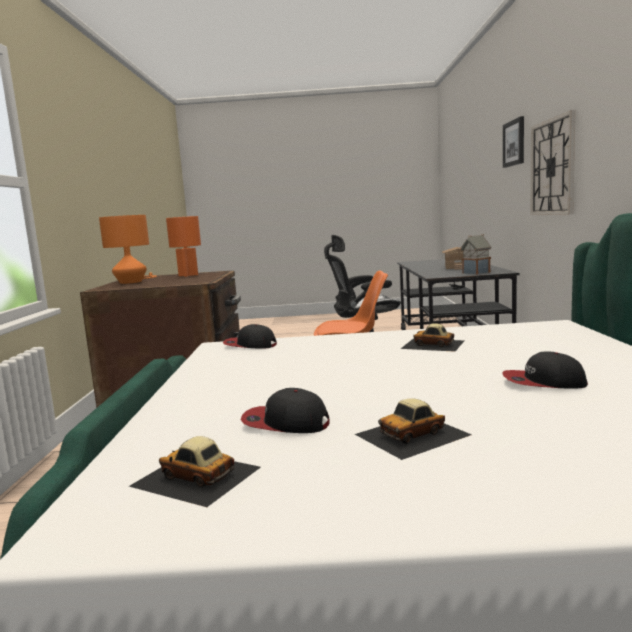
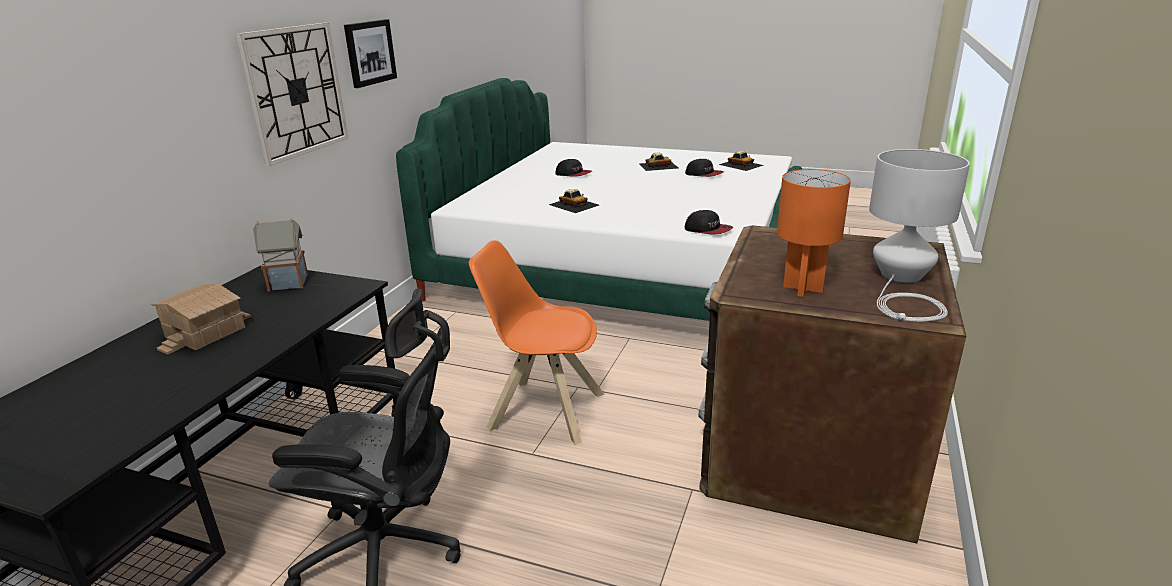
camera: 160 degrees left, 15 degrees up
(135, 280) = (904, 287): orange table lamp -> white table lamp
(514, 143) = (163, 58): picture -> picture (369, 52)

